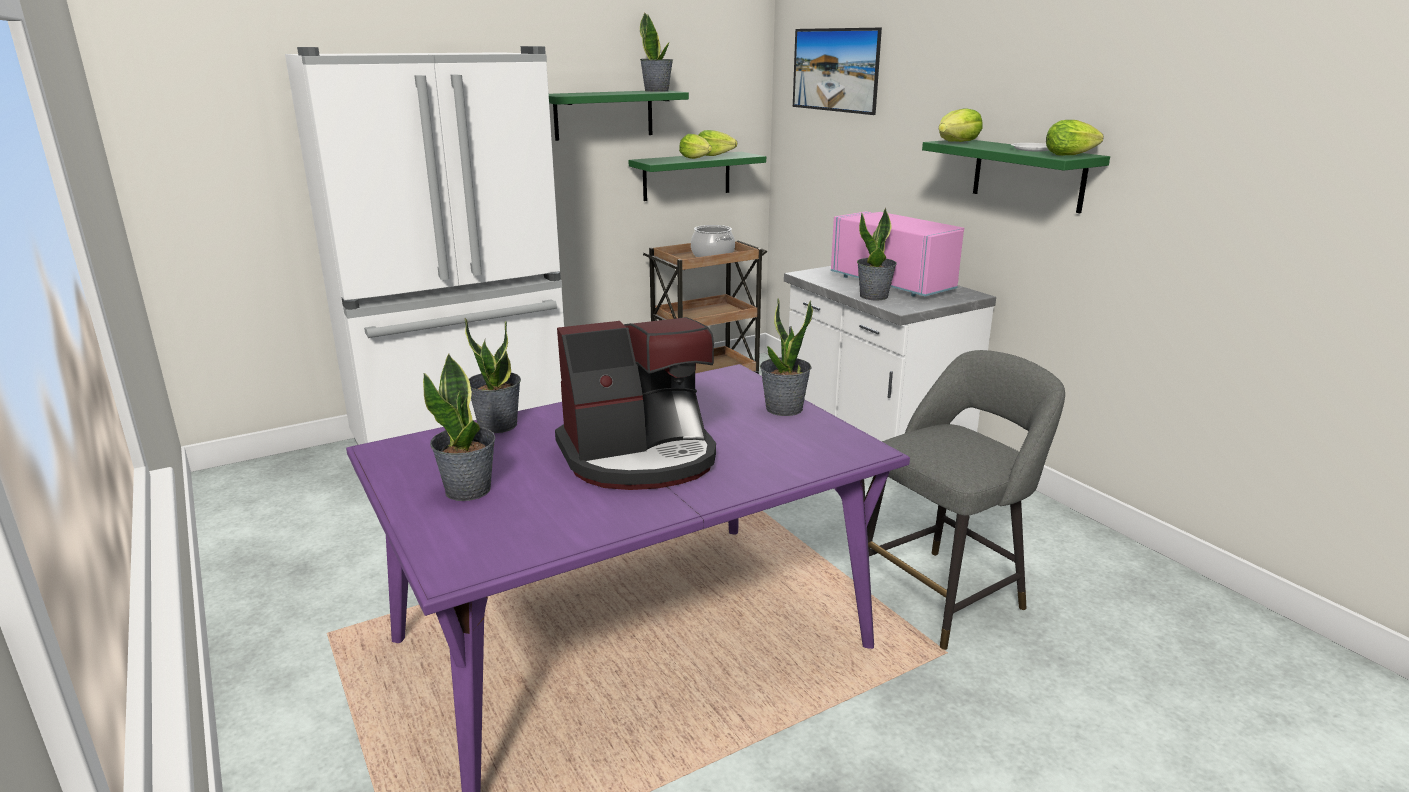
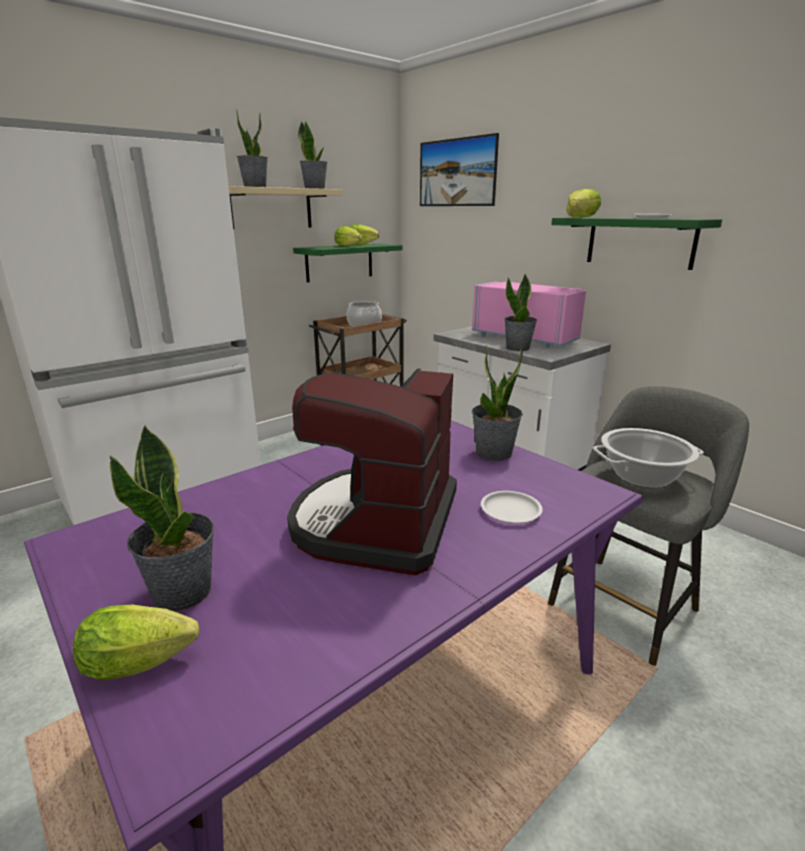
camera: 10 degrees left, 0 degrees up
(497, 425) = (207, 495): potted plant -> potted plant (255, 187)
(603, 115) = (271, 209): green shelf -> beige shelf
(640, 457) = (376, 522): coffee machine -> coffee machine turned 135 degrees clockwise
(767, 458) = (510, 510): none -> white plate
(948, 447) = (642, 477): none -> cooking pot
(1072, 155) = (693, 218): lettuce -> lettuce (146, 662)

